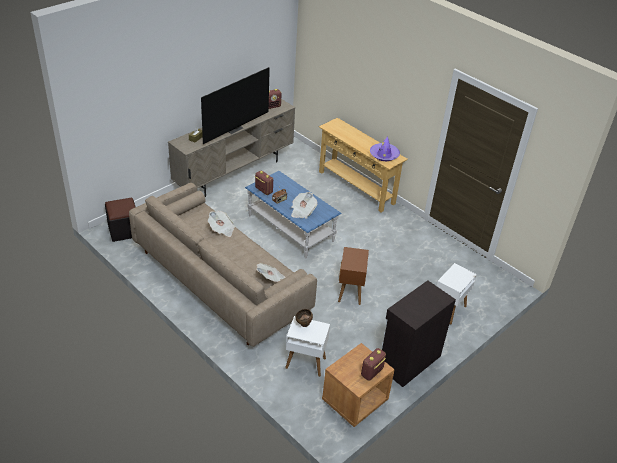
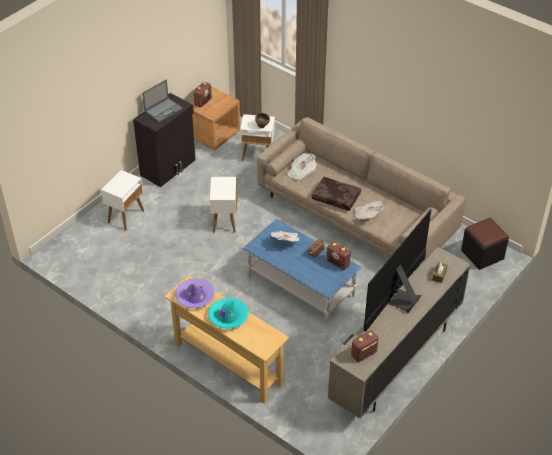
camera: 175 degrees right, 5 degrees up
(243, 250) = (336, 197): none -> brown pillow
(350, 292) = (224, 221): brown side table -> white side table
(360, 141) = (228, 316): none -> turquoise hat
(421, 306) = (163, 109): none -> laptop

